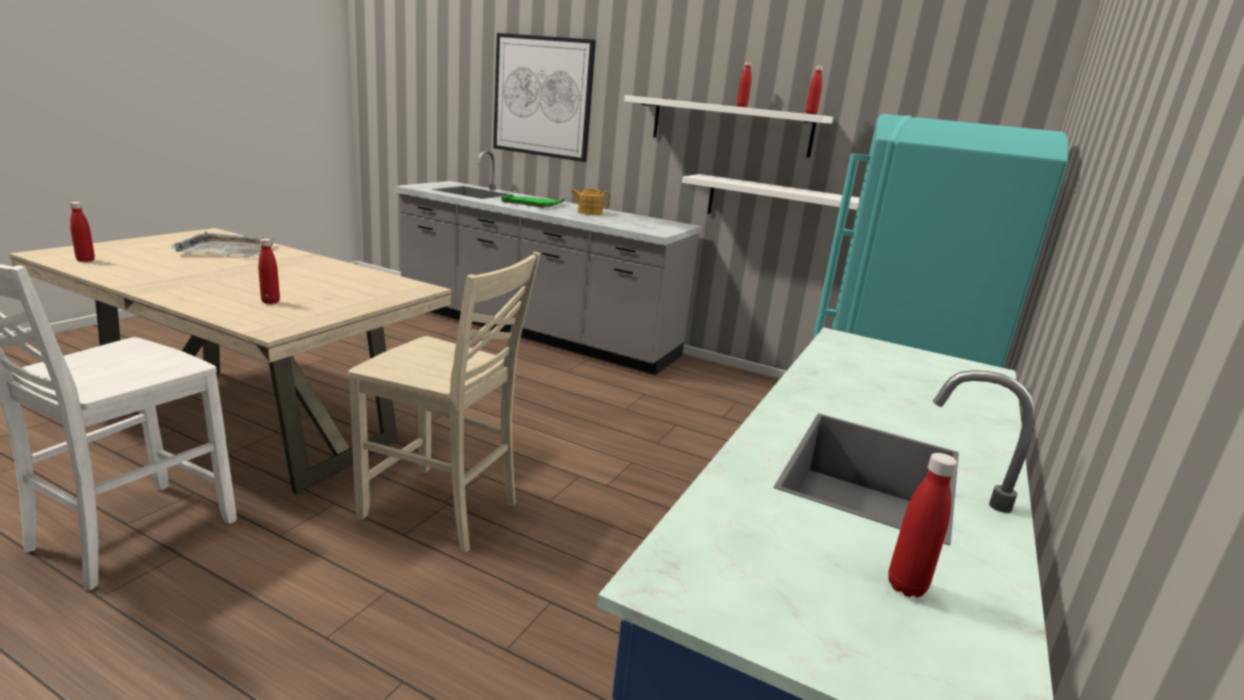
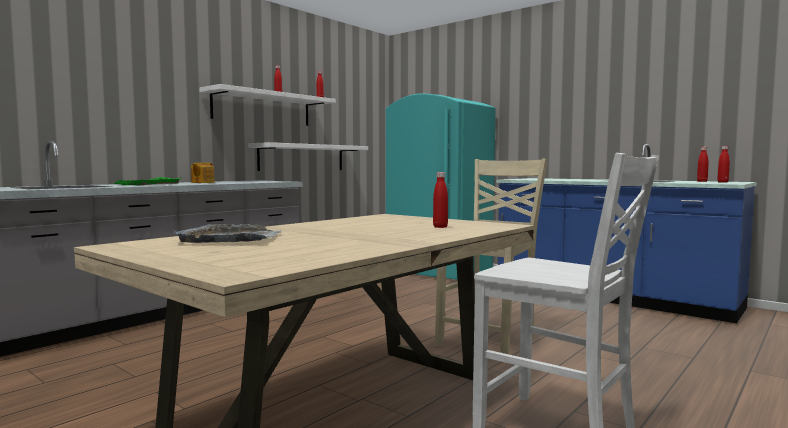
camera: 75 degrees left, 15 degrees down
(85, 260) = (285, 261): red bottle -> red bottle (722, 182)
(542, 97) = (93, 85): picture -> none

